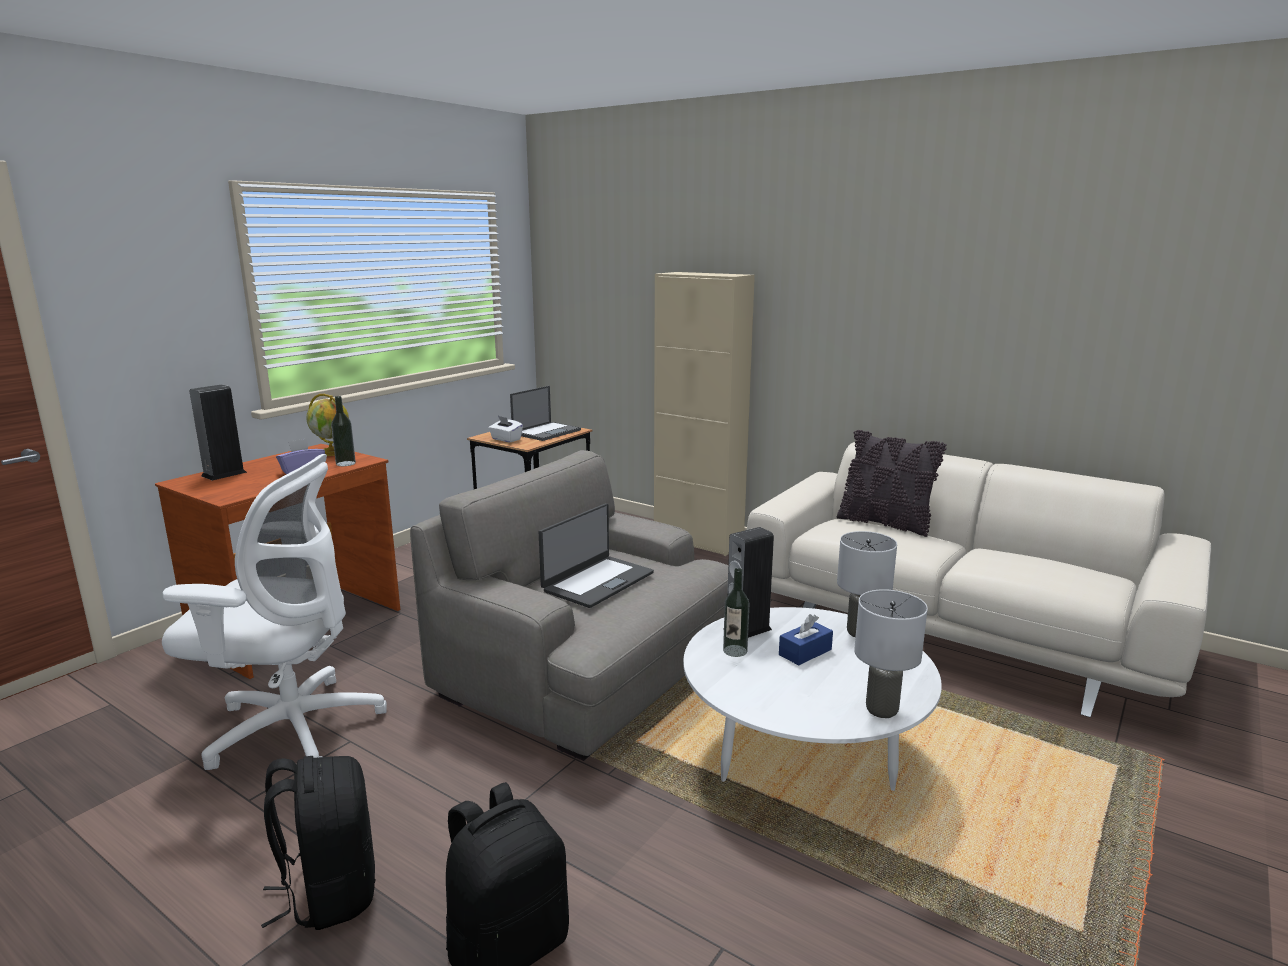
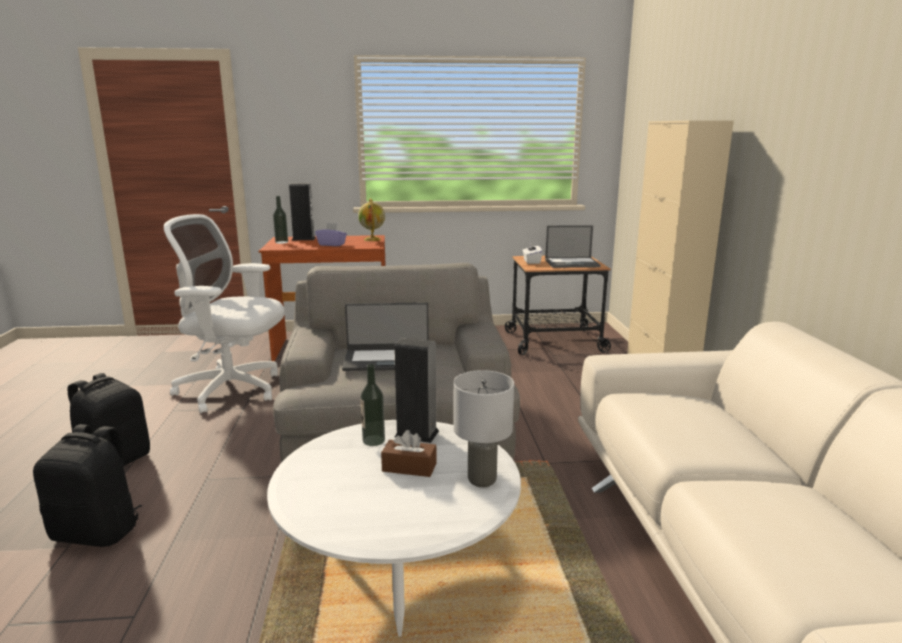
camera: 50 degrees right, 0 degrees up
(283, 729) = (237, 389): white office chair -> white office chair turned 135 degrees clockwise
(345, 463) = (359, 245): bottle -> bottle (281, 242)
(805, 652) = (409, 467): blue tissue box -> brown tissue box
(880, 709) = (346, 530): white table lamp -> none
(885, 523) = (735, 418): black pillow -> none

